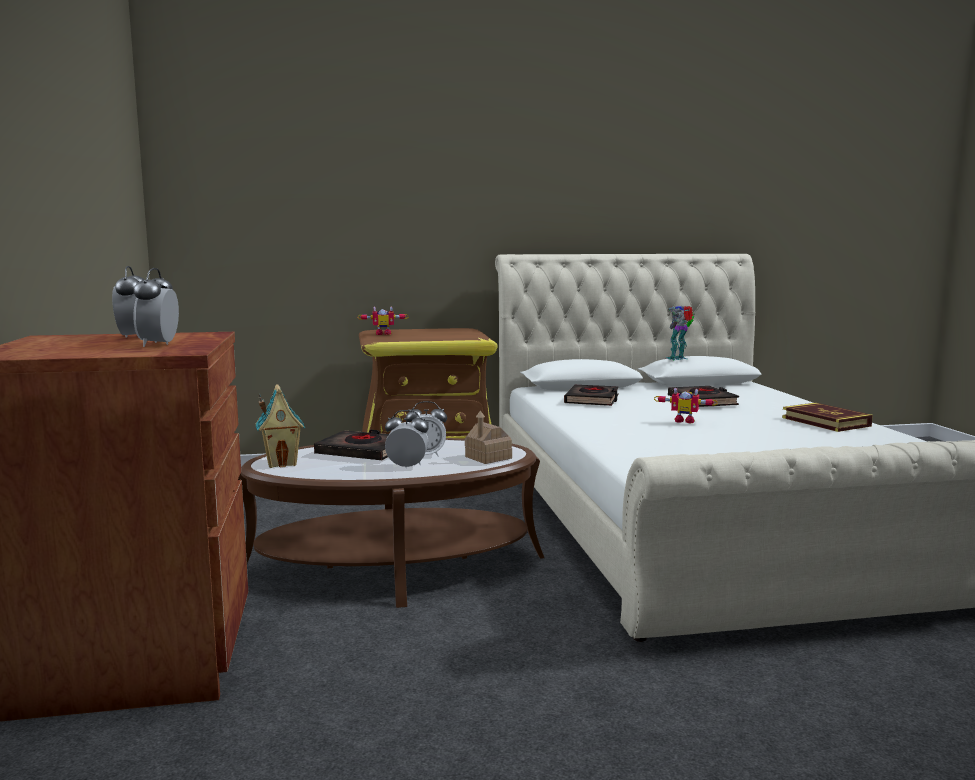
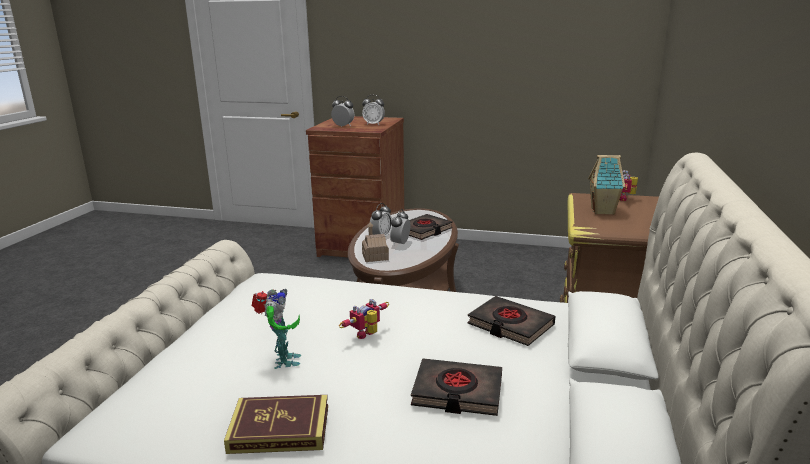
camera: 115 degrees right, 10 degrees up
(282, 463) = (418, 214): toy house -> toy house (603, 211)
(678, 359) = (605, 390): toy robot -> toy robot (283, 361)

